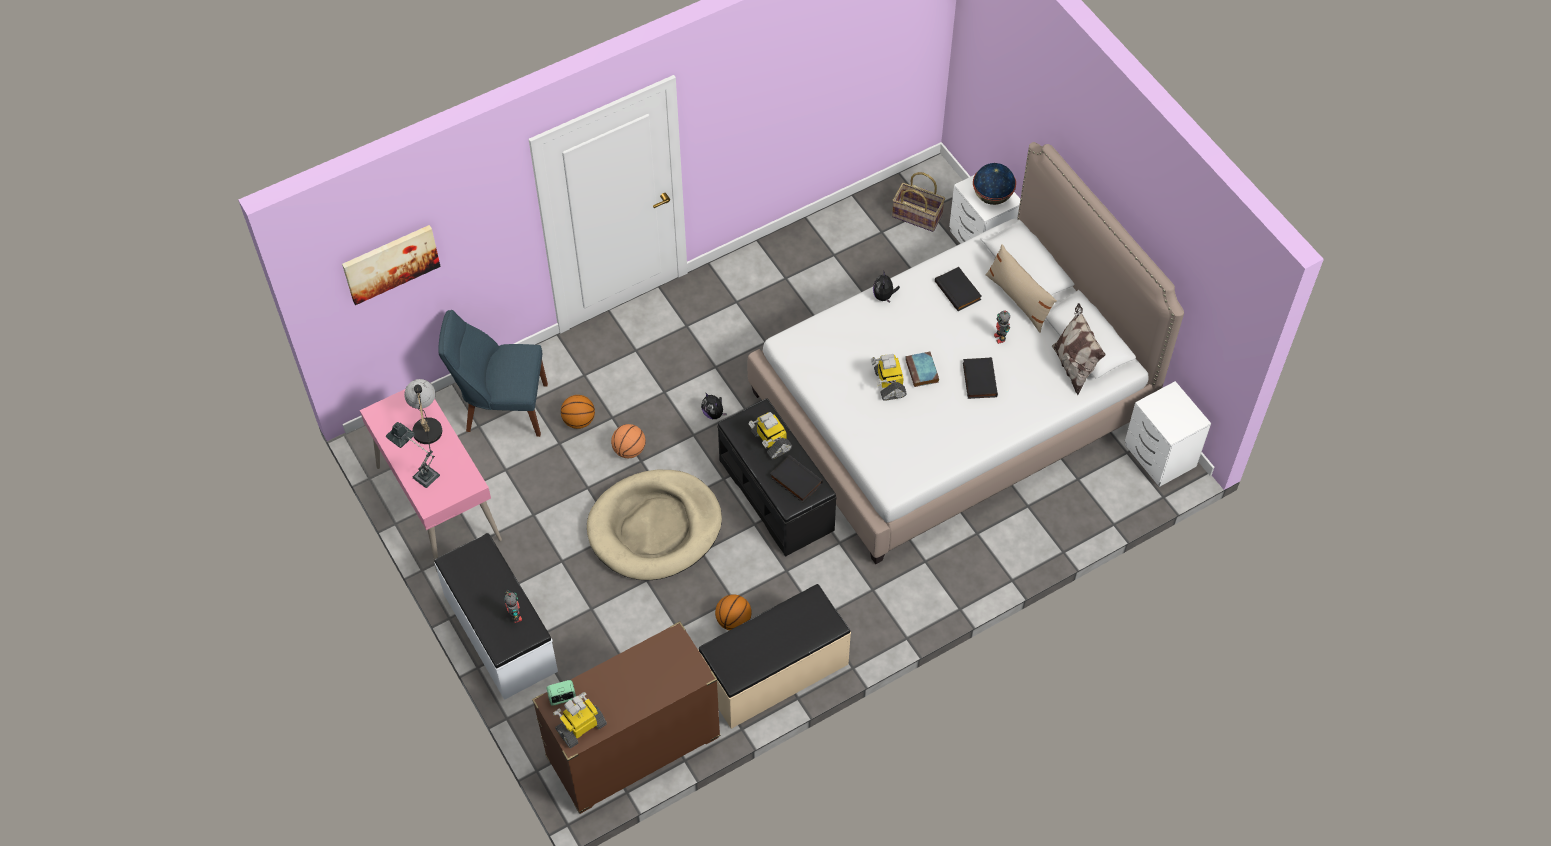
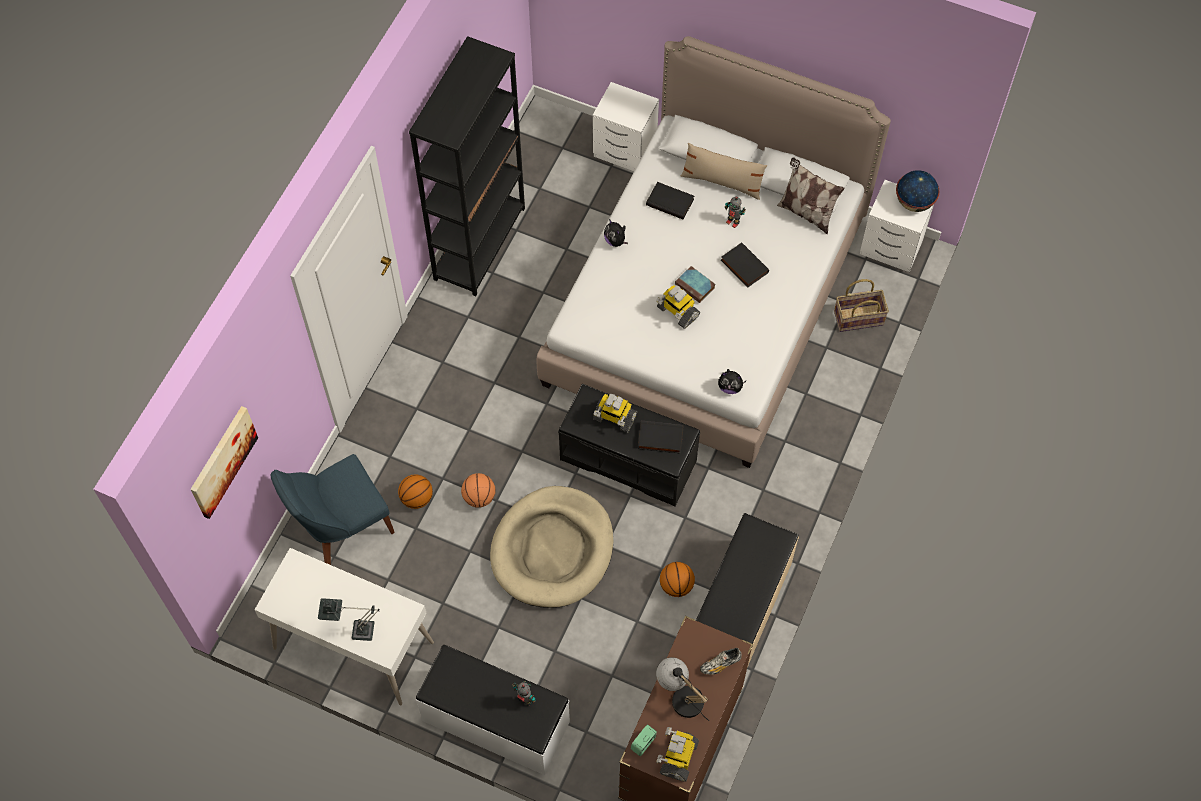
camera: 35 degrees left, 5 degrees up
(426, 424) = (325, 585): table lamp -> table lamp (680, 696)
(438, 504) = (353, 646): pink desk -> white desk
(676, 677) = (720, 664): none -> shoe
(713, 413) = (524, 423): plush toy -> plush toy (730, 387)
(794, 248) = (479, 243): none -> black bookcase
(917, 215) = (558, 158): basket -> basket (858, 317)
(992, 197) = (631, 108): globe -> globe (914, 203)

